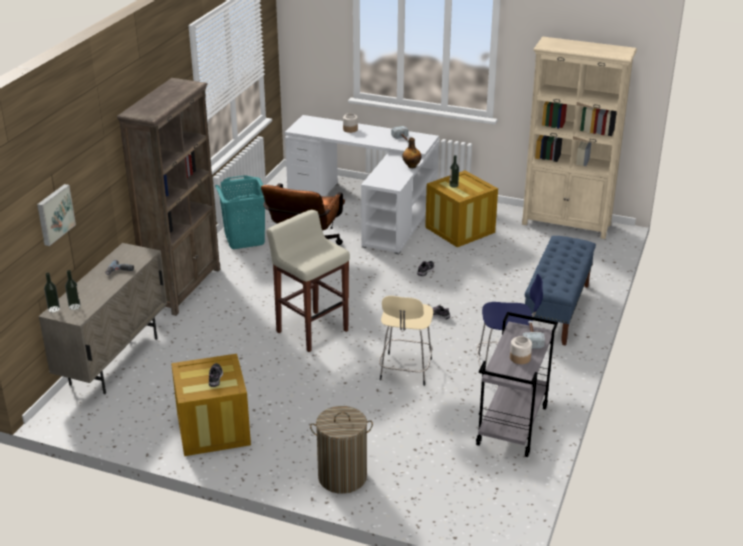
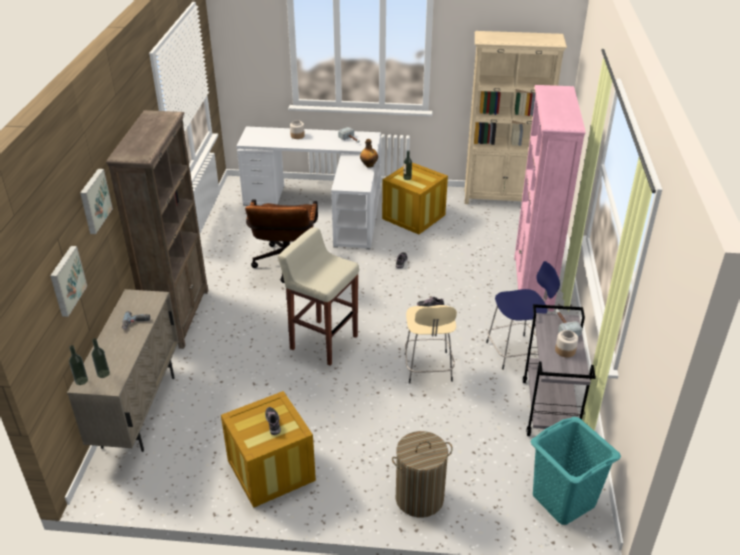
camera: 15 degrees left, 5 degrees up
(97, 150) = (94, 201): none -> picture
(244, 240) = (219, 256): turquoise laundry basket -> turquoise laundry basket (563, 500)
(557, 310) = (533, 283): blue bench -> pink bookcase

